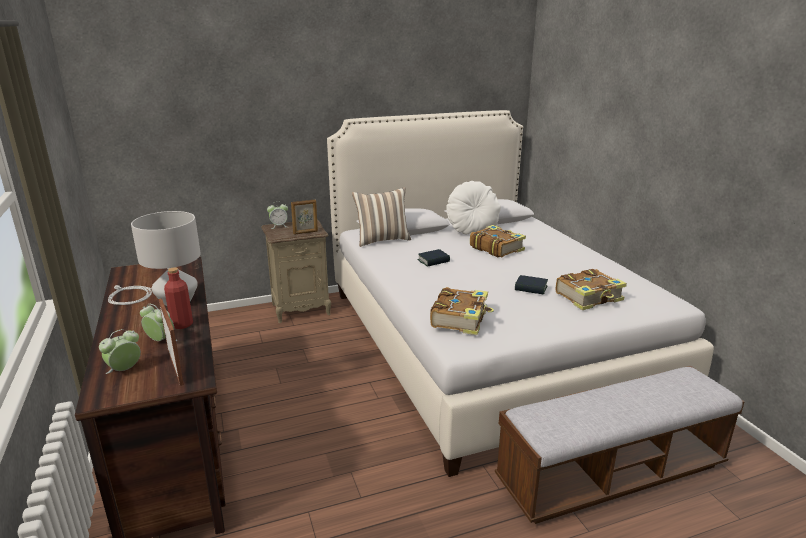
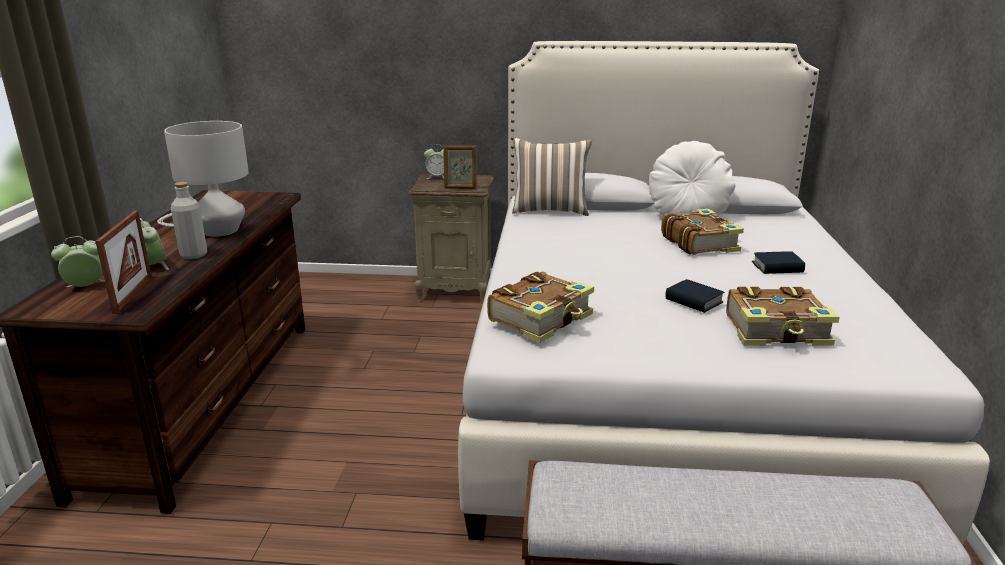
camera: 25 degrees right, 0 degrees up
(182, 324) = (193, 255): red bottle -> grey bottle
(433, 261) = (589, 244): book -> book (777, 267)

